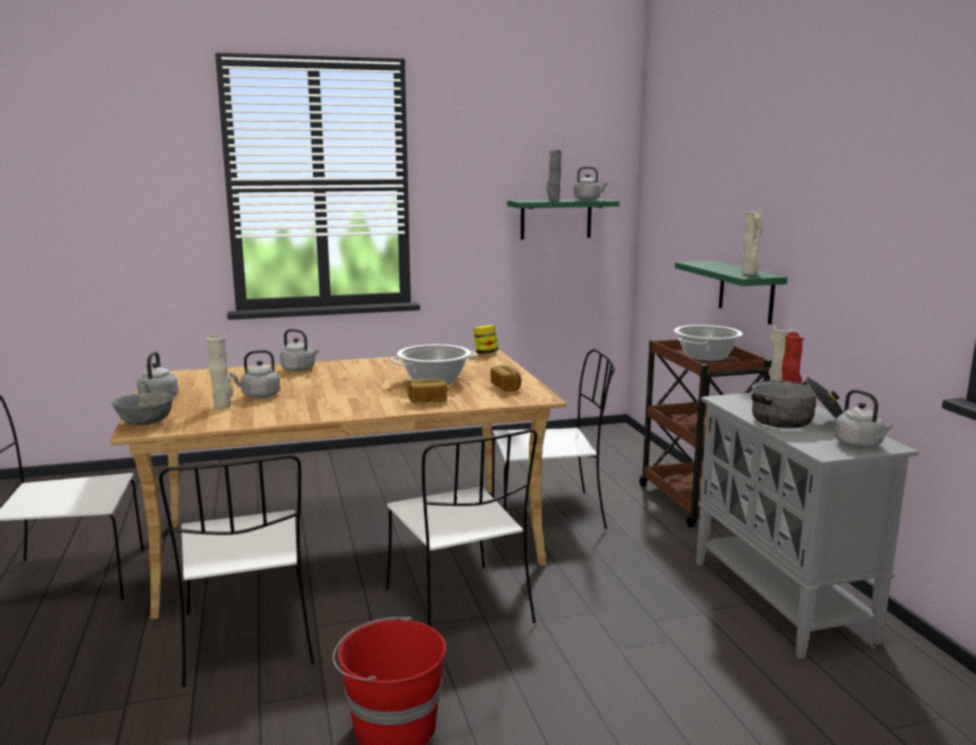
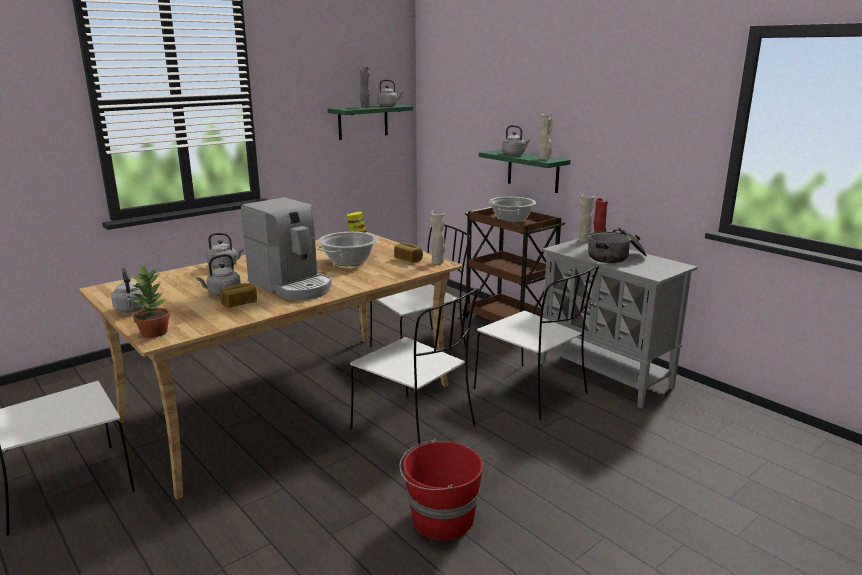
camera: 25 degrees left, 5 degrees up
(146, 423) = (155, 332): grey bowl -> potted plant
(223, 406) = (204, 307): beige vase -> beige vase (438, 262)
(248, 640) = (278, 493): white chair -> white chair (532, 392)
(337, 398) = (292, 285): none -> coffee machine
(428, 400) = (366, 278): bread -> bread (239, 303)
(860, 445) = (666, 267): grey kettle -> grey kettle (514, 154)

